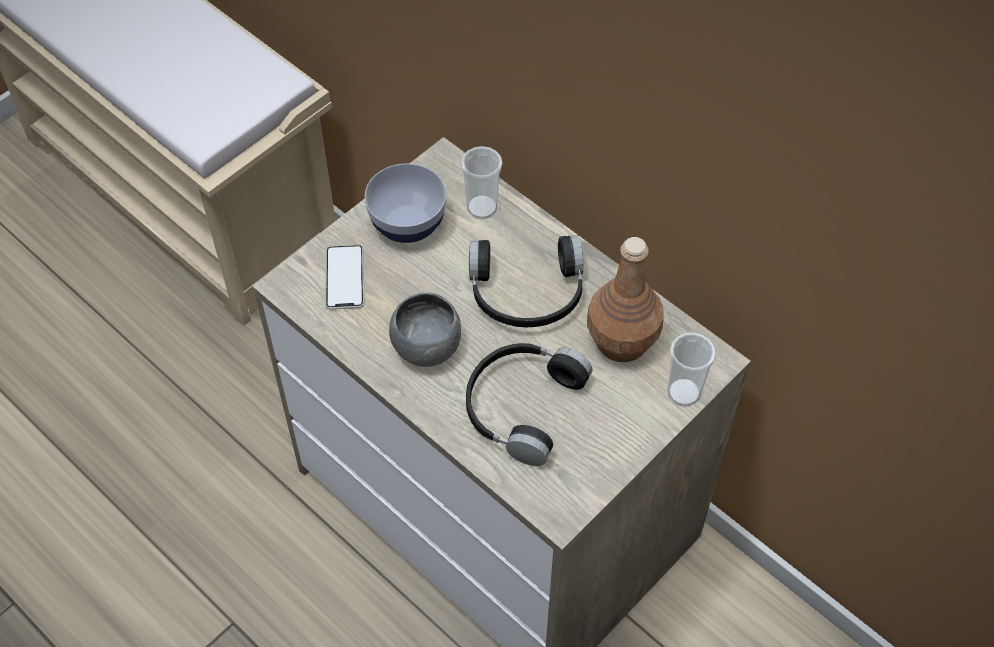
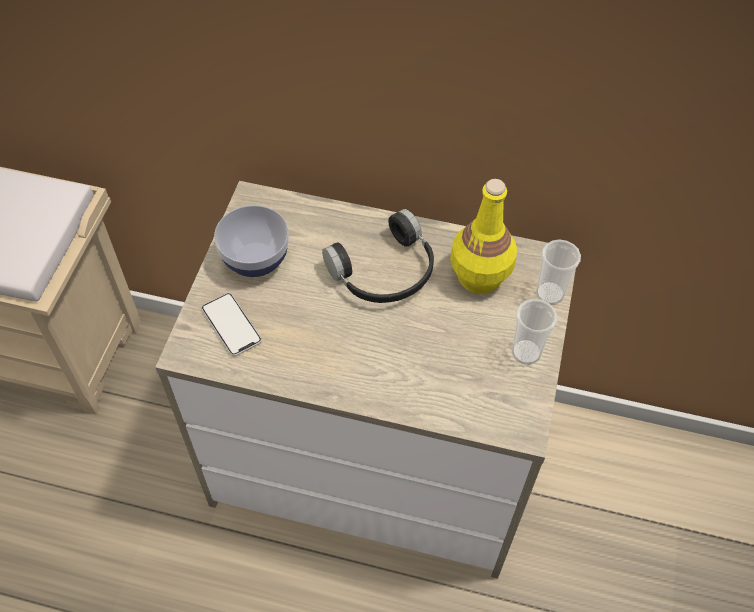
camera: 30 degrees left, 0 degrees up
(426, 346) = (334, 349): grey bowl -> none
(482, 207) = (306, 222): cup -> cup (526, 352)
(520, 405) = (438, 361): black headphones -> none
(621, 340) = (479, 275): brown bottle -> yellow bottle

